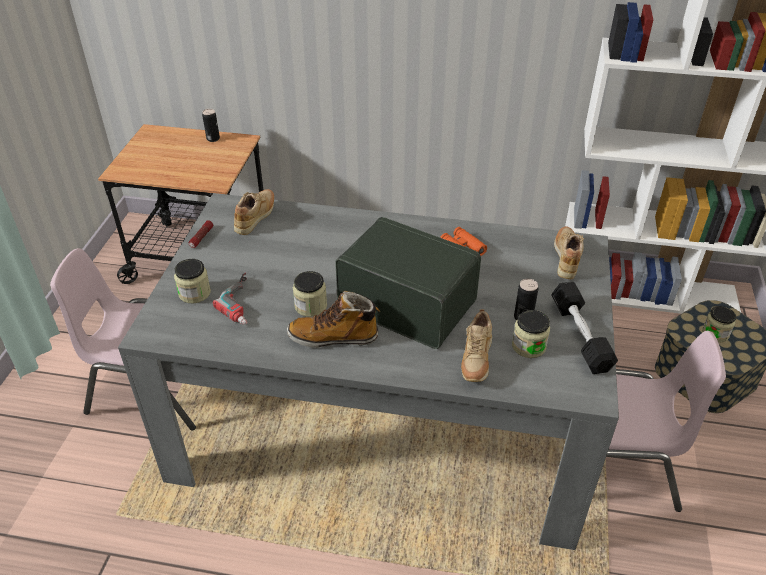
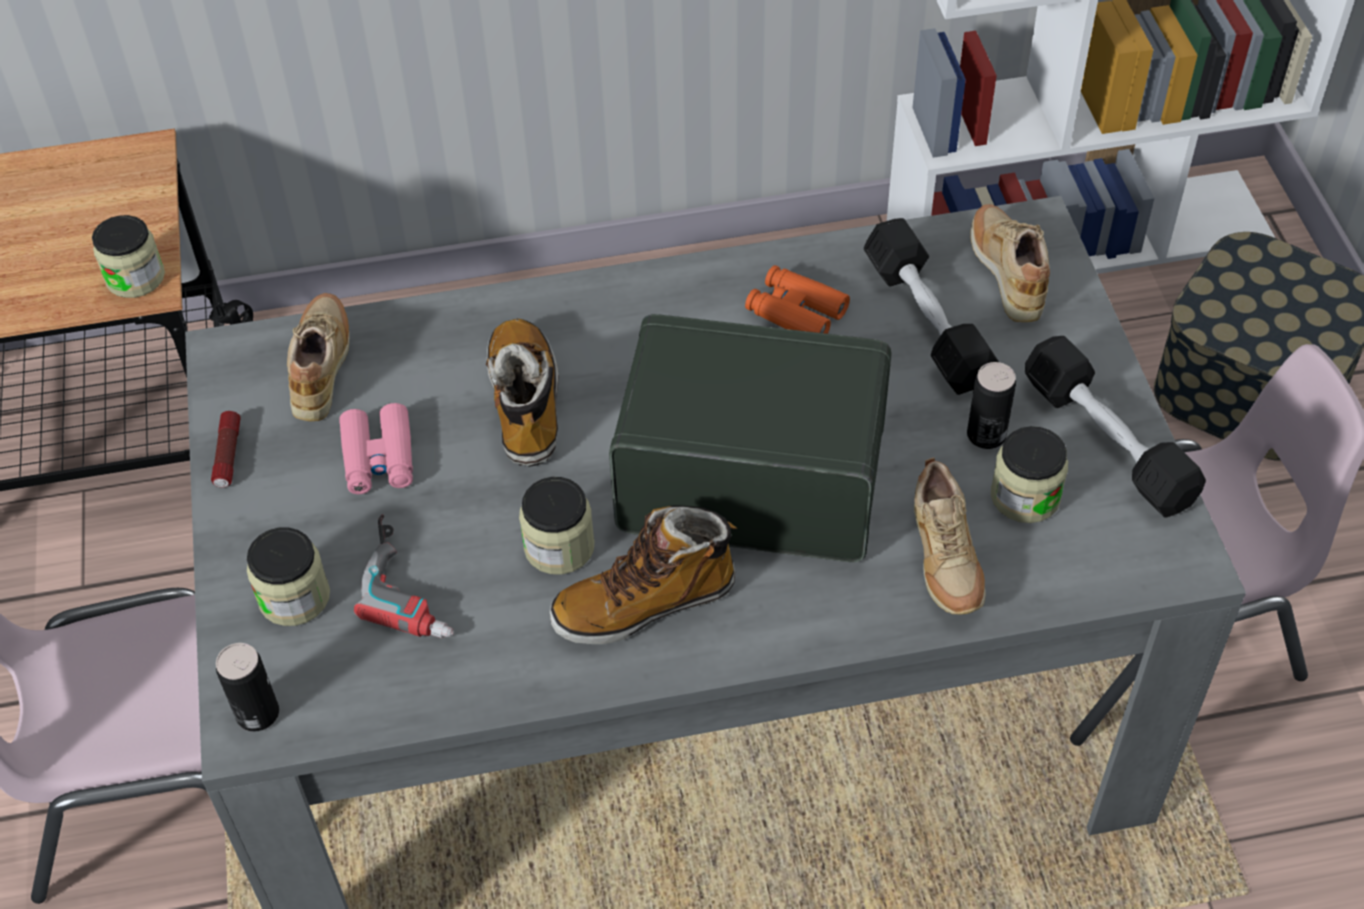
camera: 20 degrees left, 10 degrees up
(213, 139) = (66, 169): can -> can (258, 714)
(258, 254) = (379, 458): none -> pink binoculars
(328, 251) = (526, 404): none -> boot
(519, 267) = (927, 322): none -> black dumbbell
(715, 333) = (1264, 306): jar -> jar (135, 277)

